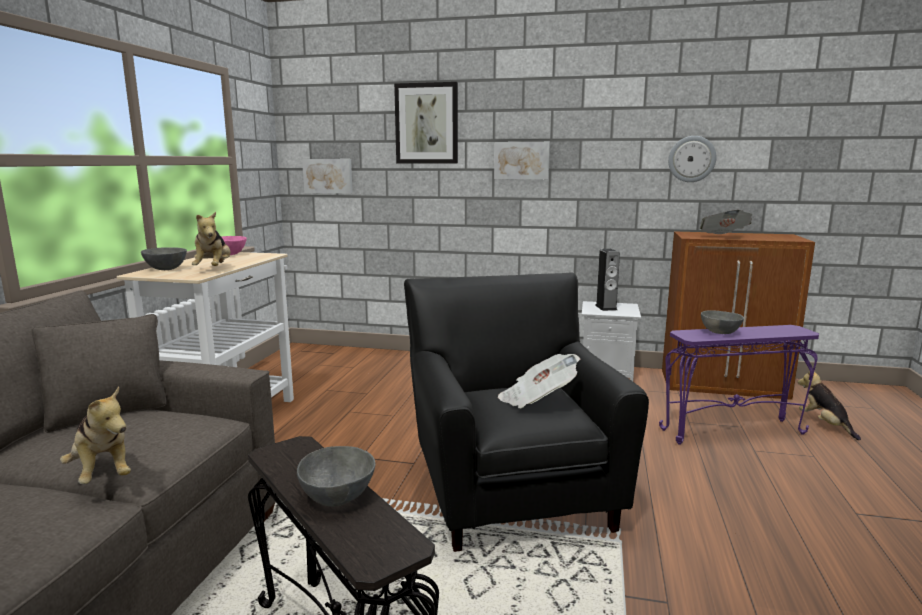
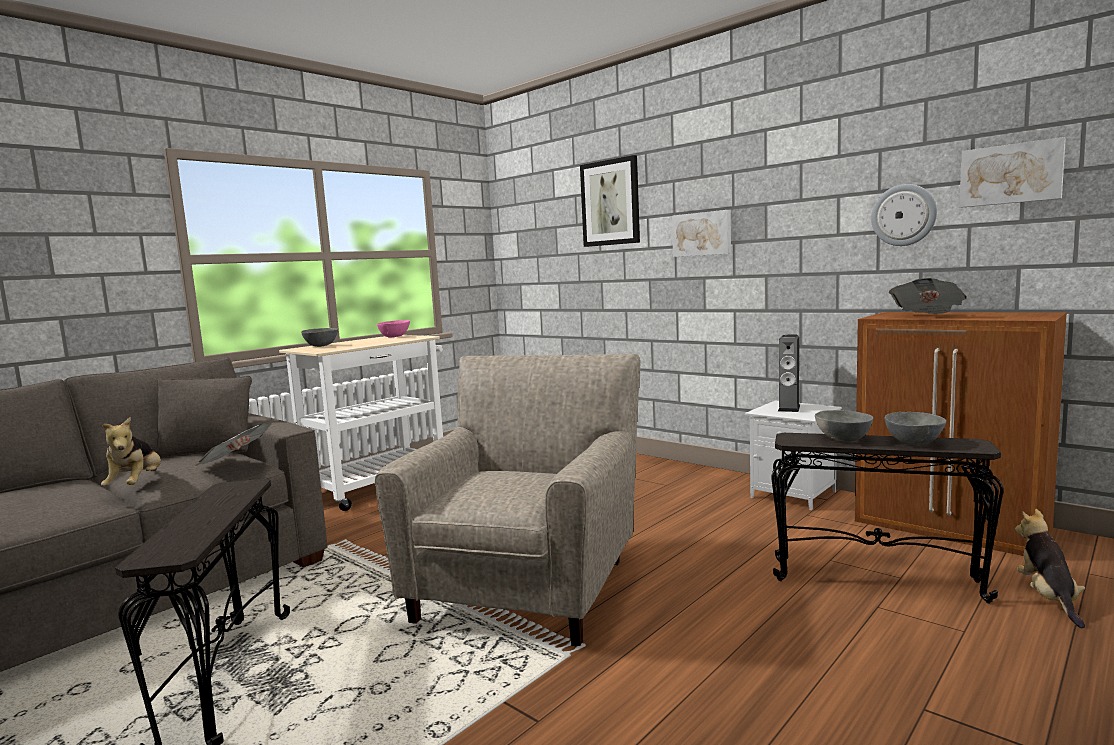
camera: 30 degrees right, 5 degrees down
(214, 269) = (350, 346): plush toy -> none
(328, 176) = (531, 263): picture -> picture (1010, 174)
(338, 496) = (207, 518): grey bowl -> grey bowl (914, 442)
(512, 492) = (526, 587): black armchair -> beige armchair
(537, 400) = (516, 483): newspaper -> newspaper (236, 463)
(732, 432) = (877, 581): purple side table -> black side table

